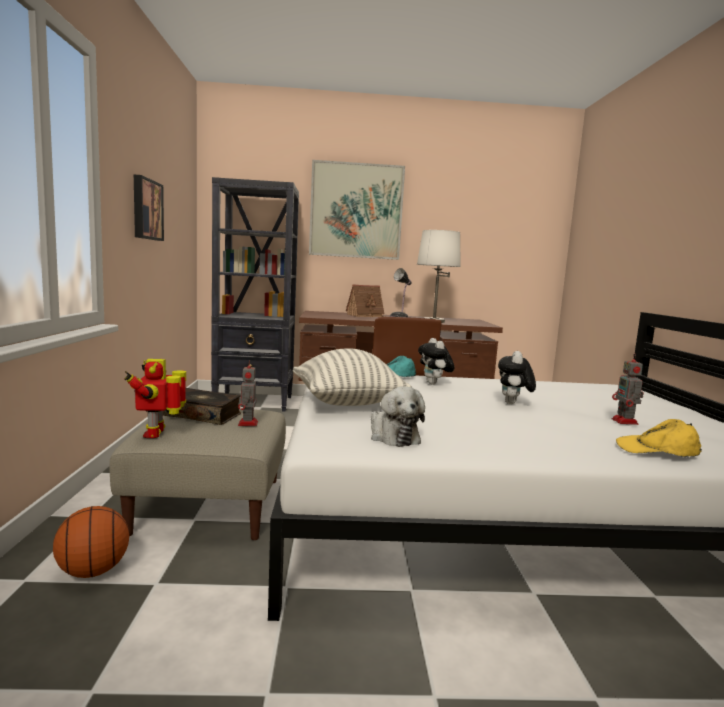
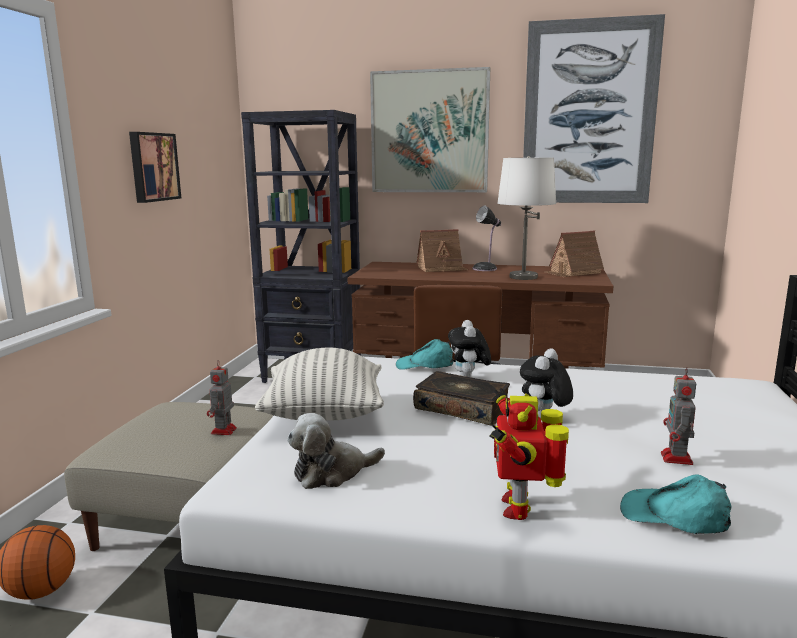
camera: 15 degrees right, 5 degrees up
(157, 433) = (119, 442): toy robot -> toy robot (519, 507)
(202, 415) = (184, 416): book -> book (462, 408)
(392, 436) = (332, 473): plush toy -> plush toy turned 75 degrees clockwise
(465, 321) = (573, 272): none -> toy house
(473, 206) = (589, 113): none -> picture
(657, 450) = (674, 515): yellow cap -> turquoise cap

